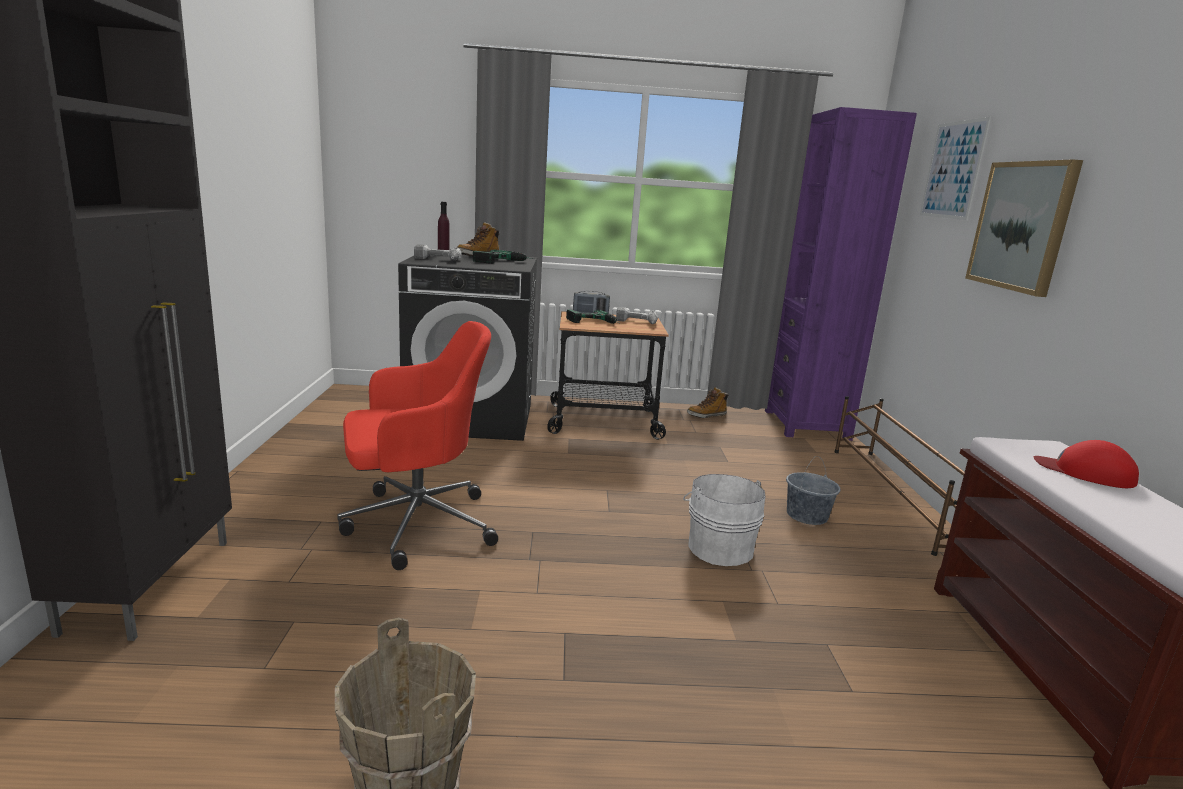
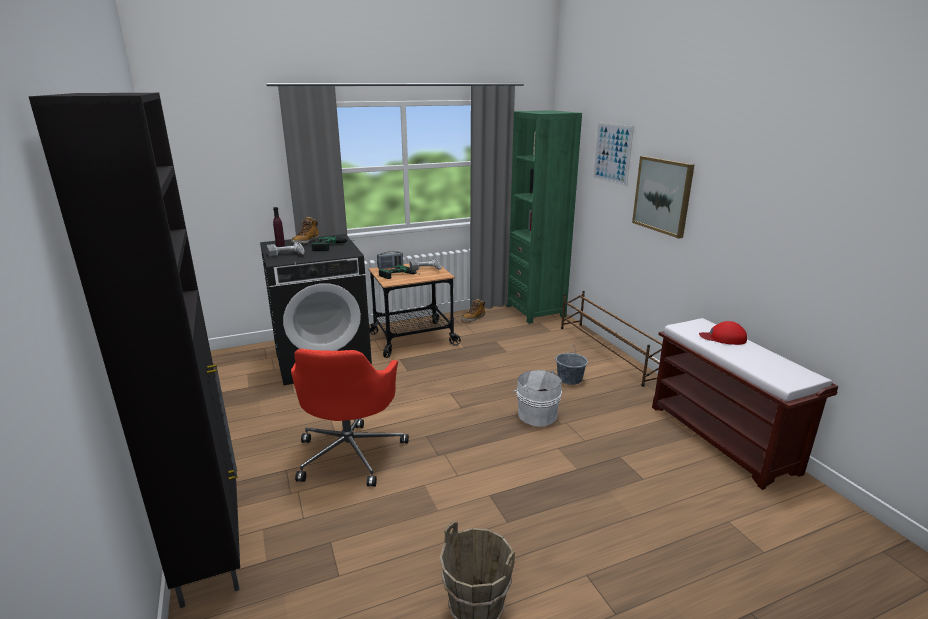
camera: 20 degrees left, 5 degrees up
(415, 524) = (351, 452): red office chair -> red office chair turned 135 degrees clockwise
(806, 425) = (535, 311): purple bookcase -> green bookcase

